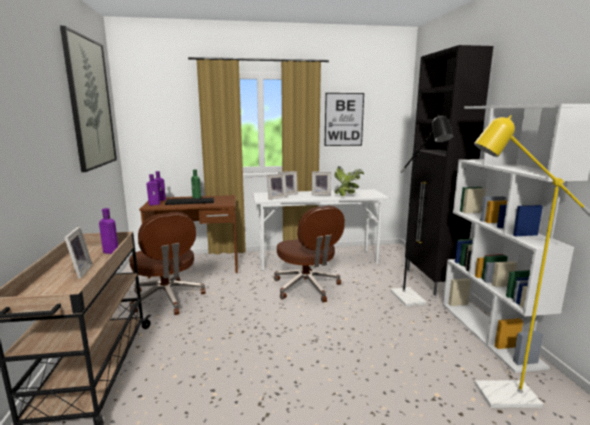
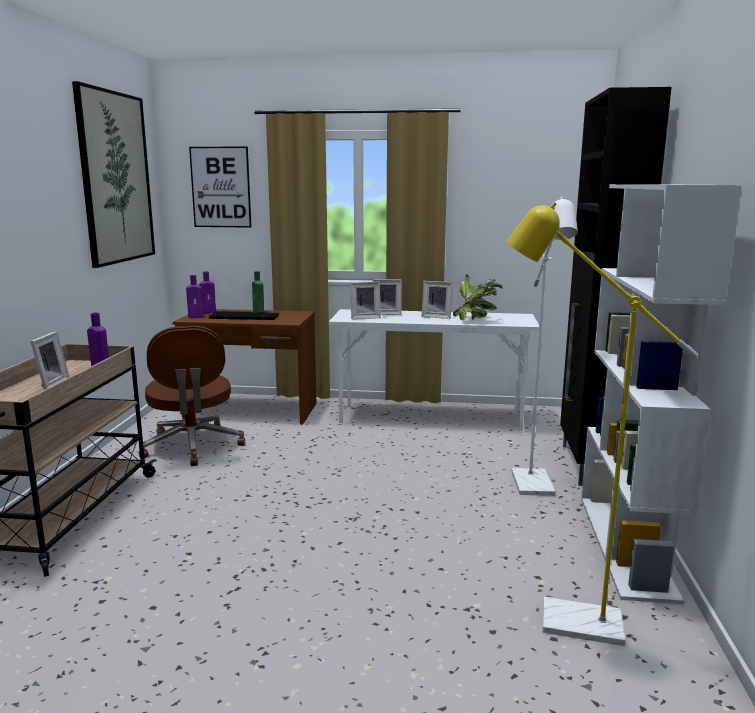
camera: 15 degrees right, 0 degrees up
(307, 287) = (389, 453): brown office chair -> none
(344, 119) = (488, 201): picture -> picture (220, 187)
(411, 300) = (534, 488): black floor lamp -> white floor lamp

